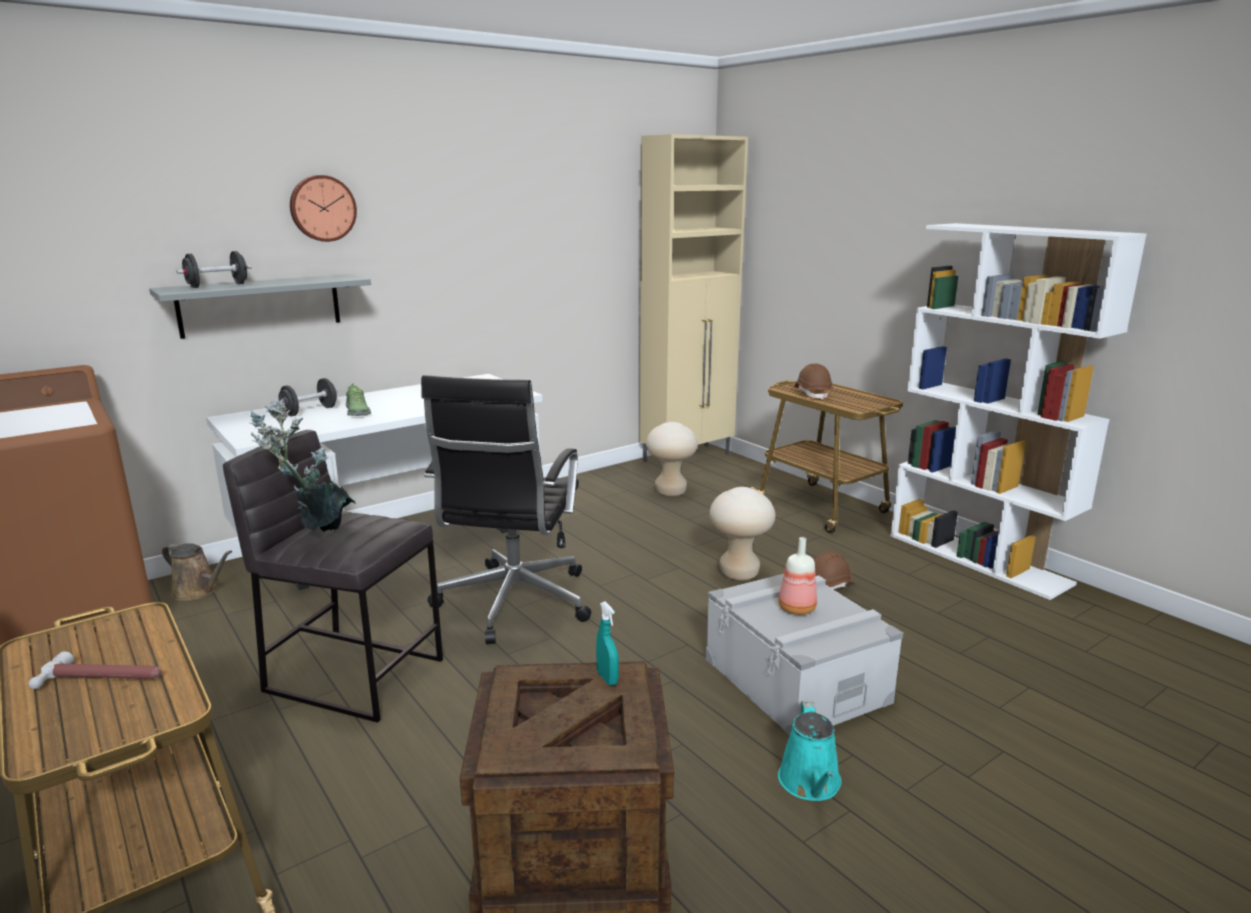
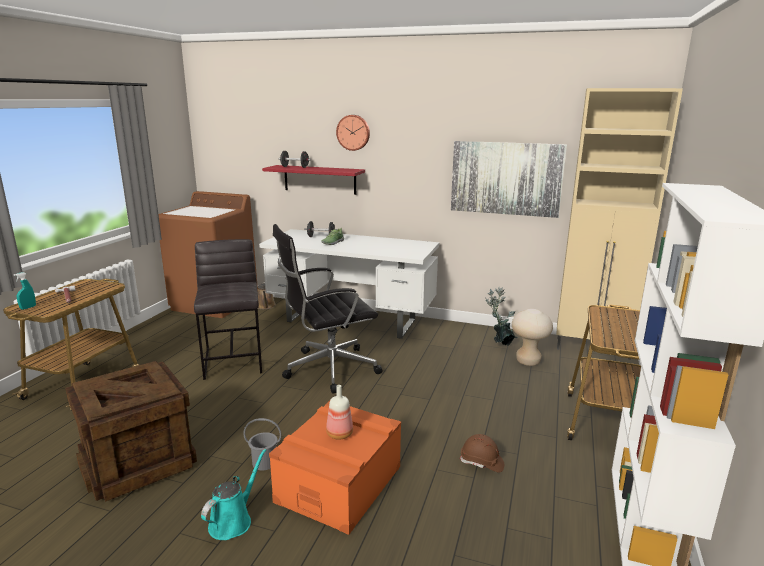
camera: 55 degrees right, 0 degrees up
(260, 305) = (320, 179): grey shelf -> red shelf
(316, 533) = (217, 285): potted plant -> potted plant (500, 344)
(563, 262) = (506, 178): none -> picture
(607, 678) = (158, 386): turquoise spray bottle -> turquoise spray bottle (28, 308)
(697, 723) = (264, 462): none -> grey bucket
(739, 573) = (450, 422): beige stool -> none
(796, 680) = (339, 484): grey storage box -> orange storage box
(810, 784) = (233, 521): turquoise watering can -> turquoise watering can turned 150 degrees clockwise
(812, 393) = (608, 320): brown hard hat -> none

